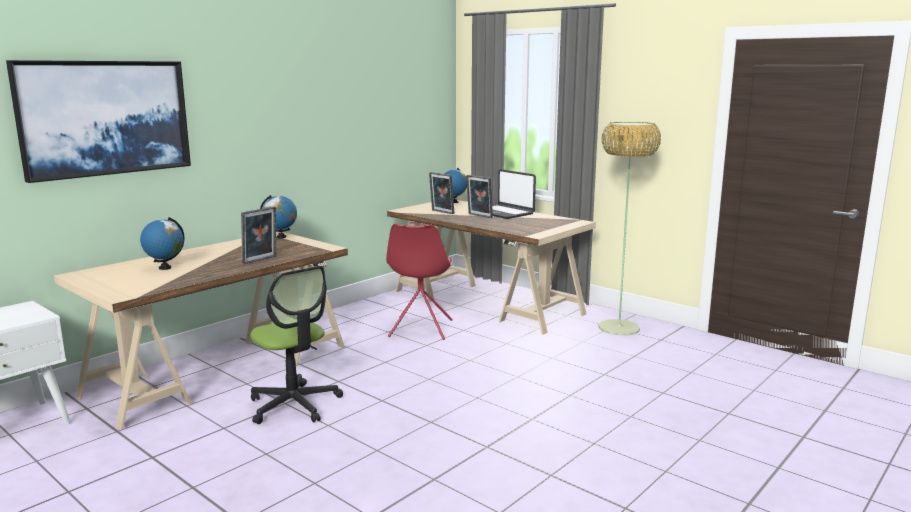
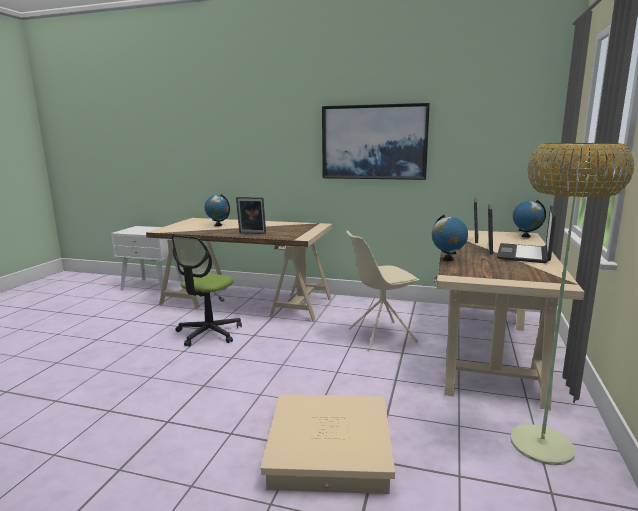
camera: 65 degrees right, 0 degrees up
(105, 118) = (222, 132): picture -> picture (374, 142)
(281, 237) = (315, 226): globe -> globe (447, 259)
(420, 329) = (380, 335): red chair -> beige chair
(583, 385) = (330, 450): none -> beige storage box

